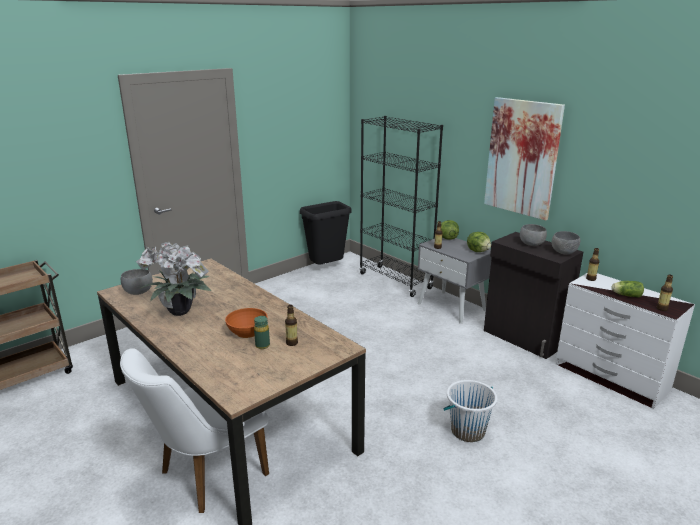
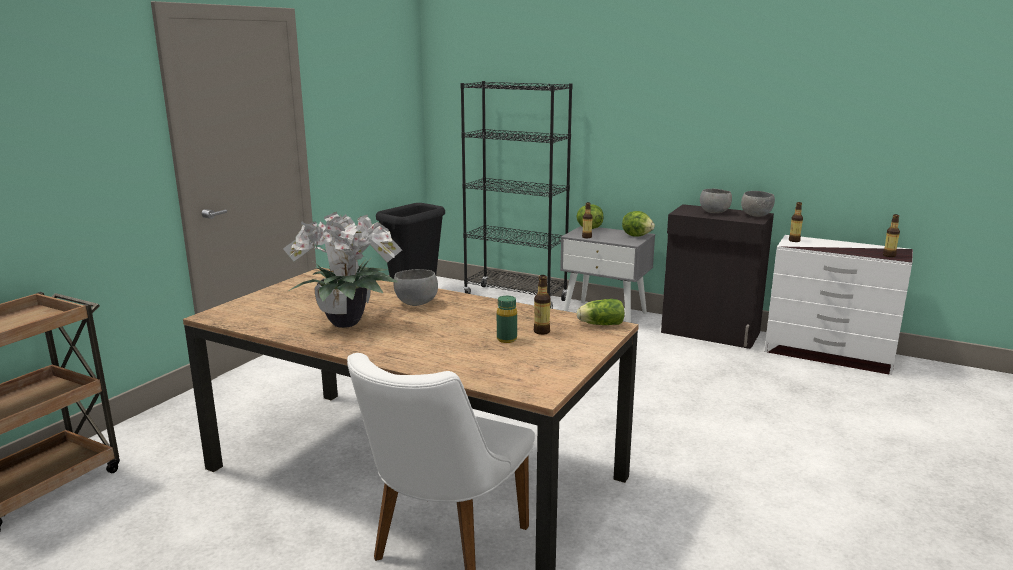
camera: 20 degrees left, 5 degrees down
(138, 292) = (253, 312): grey bowl -> grey bowl (415, 303)
(247, 332) = (469, 329): orange bowl -> none
(467, 431) = (728, 431): white bucket -> none
(522, 158) = (684, 112): picture -> none
(625, 295) = (843, 249): lettuce -> lettuce (599, 324)

